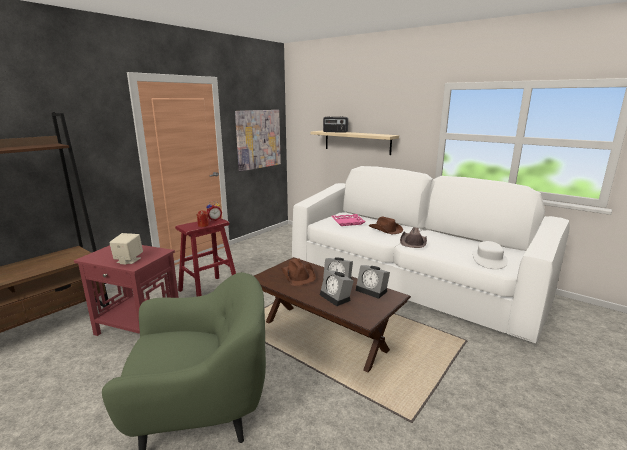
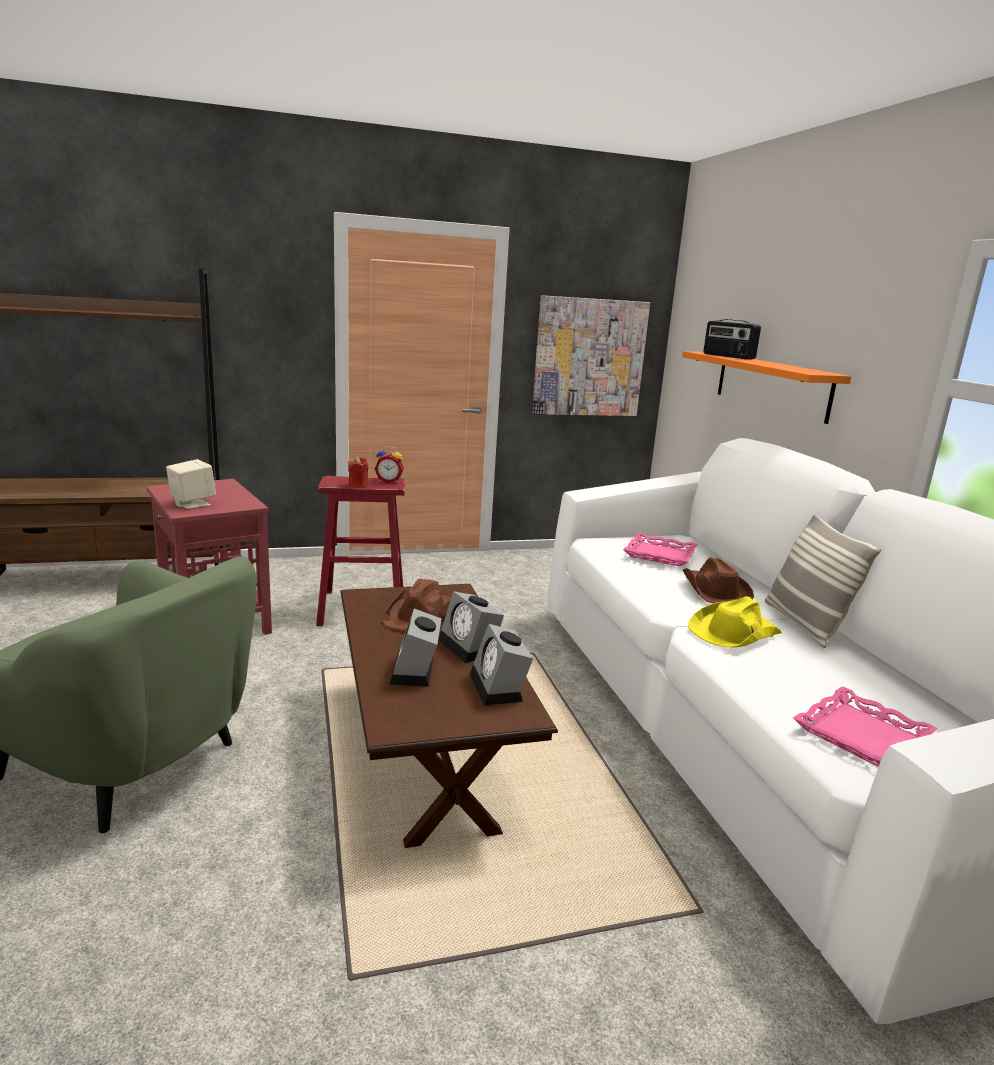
camera: 35 degrees right, 0 degrees up
(357, 142) = (771, 385): beige shelf -> orange shelf
(413, 242) = (733, 632): brown hat -> yellow hat
(424, 232) = (804, 624): none -> pillow
(489, 260) = (862, 736): white hat -> pink tray

